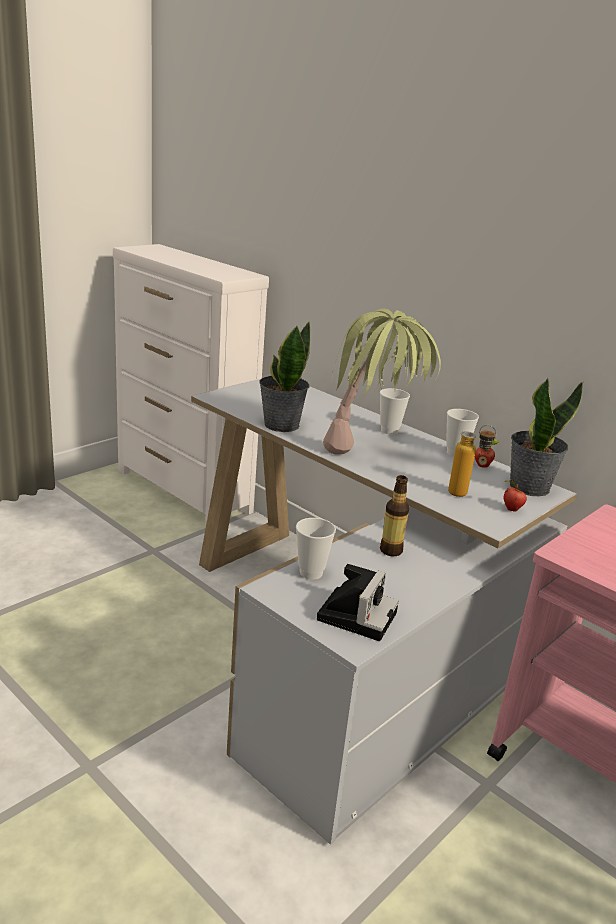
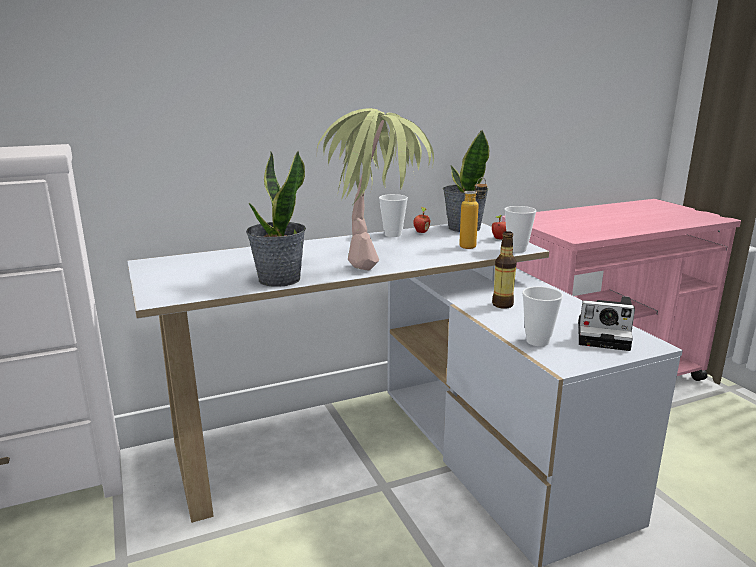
camera: 65 degrees left, 5 degrees down
(357, 614) = (606, 335): camera -> camera turned 150 degrees clockwise
(389, 431) = (330, 245): cup -> cup (517, 249)

